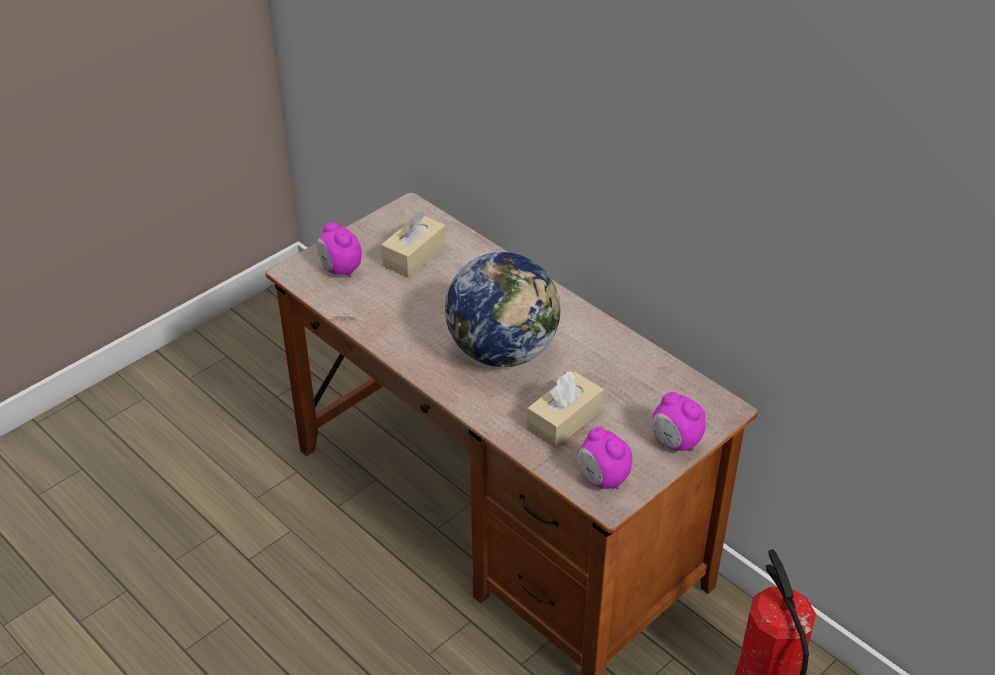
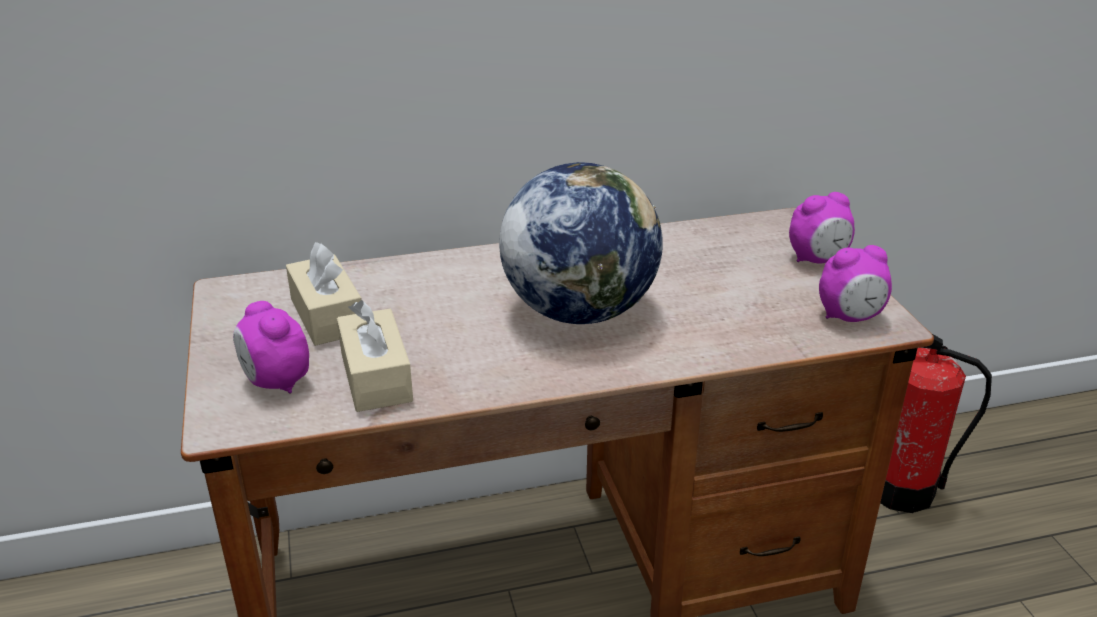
camera: 60 degrees left, 10 degrees down
(340, 270) = (276, 382): alarm clock -> alarm clock turned 60 degrees clockwise
(564, 420) = (735, 310): beige tissue box -> beige tissue box (376, 377)

